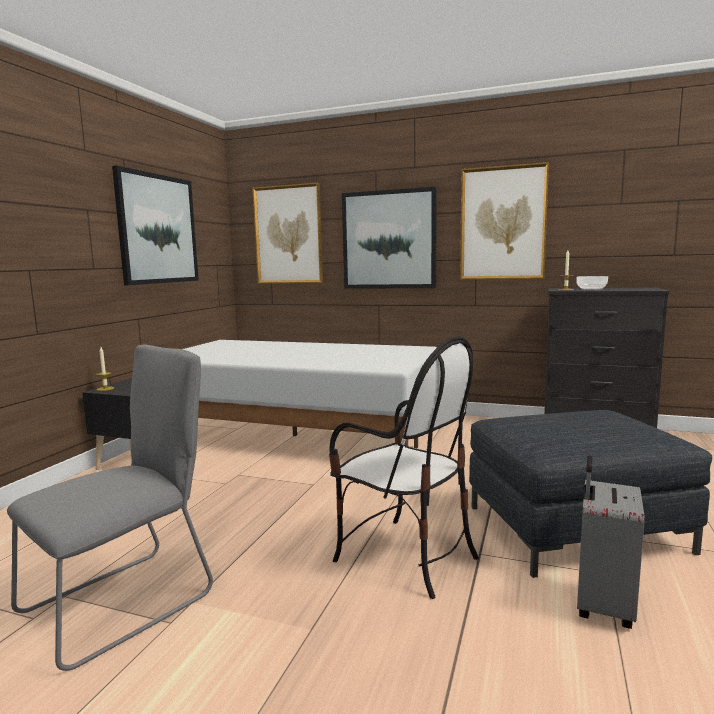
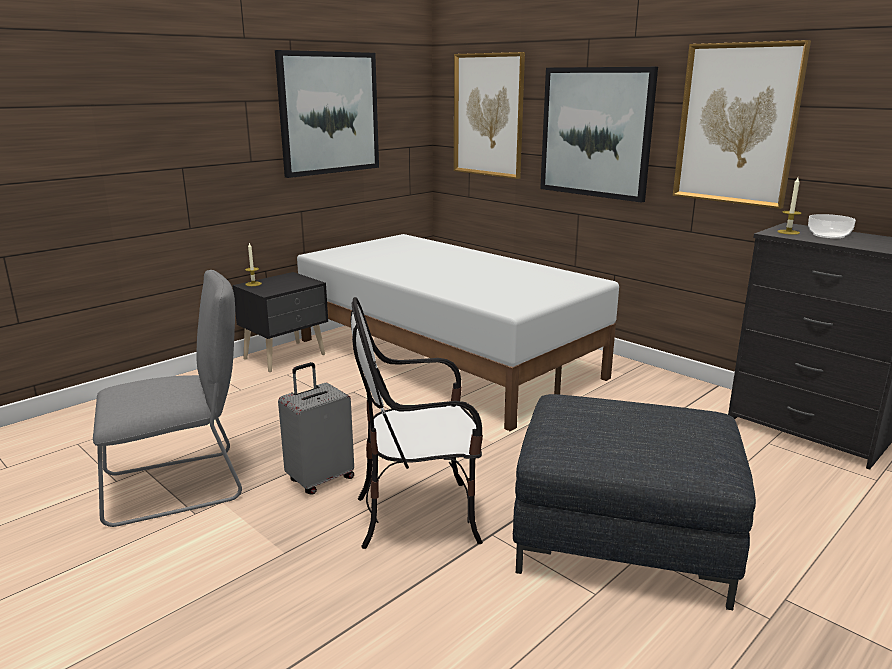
camera: 25 degrees right, 10 degrees up
(405, 557) = (419, 516): chair -> chair turned 105 degrees clockwise
(602, 605) = (550, 620): grey suitcase -> grey suitcase (320, 479)

